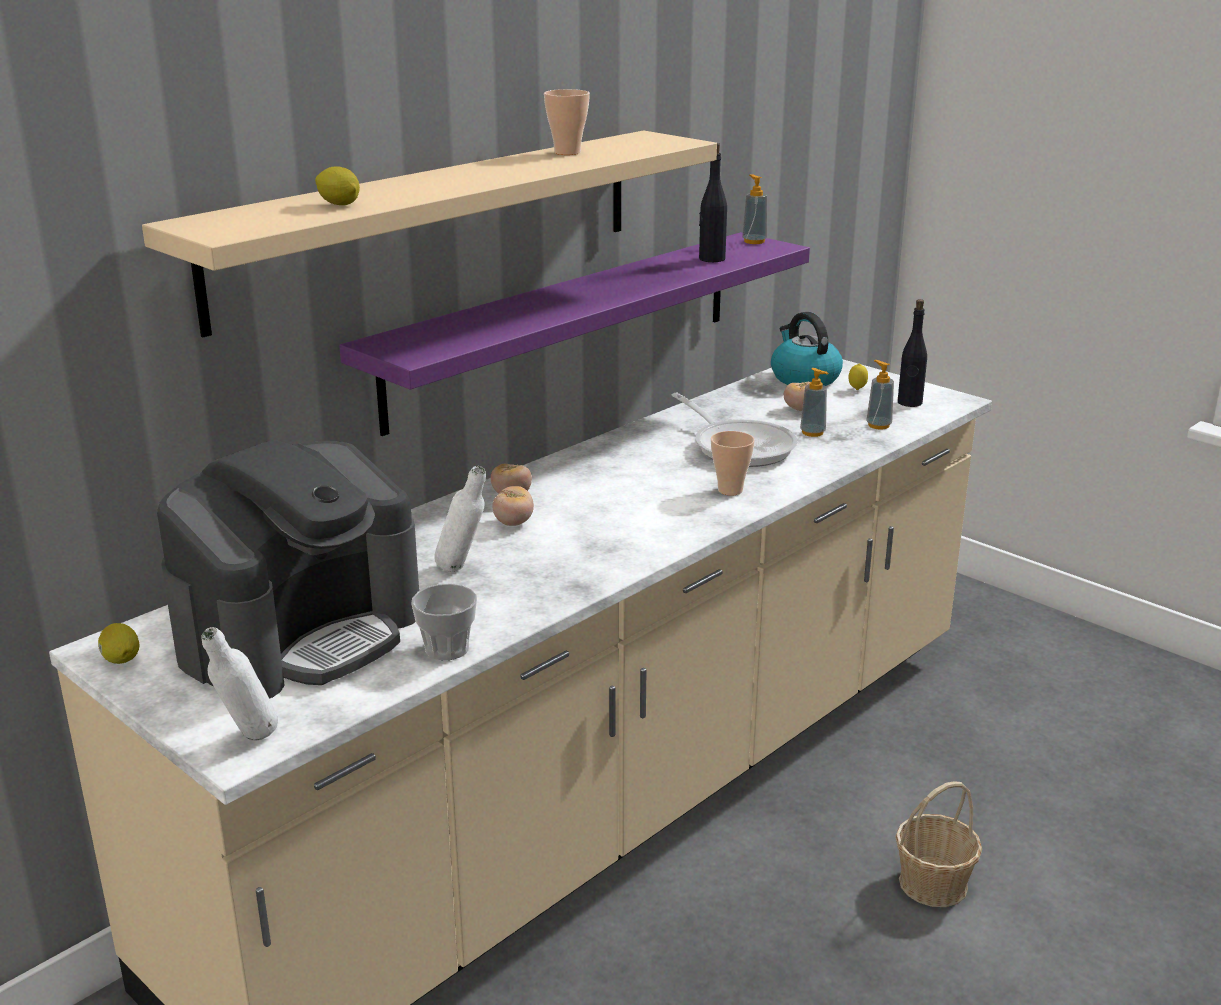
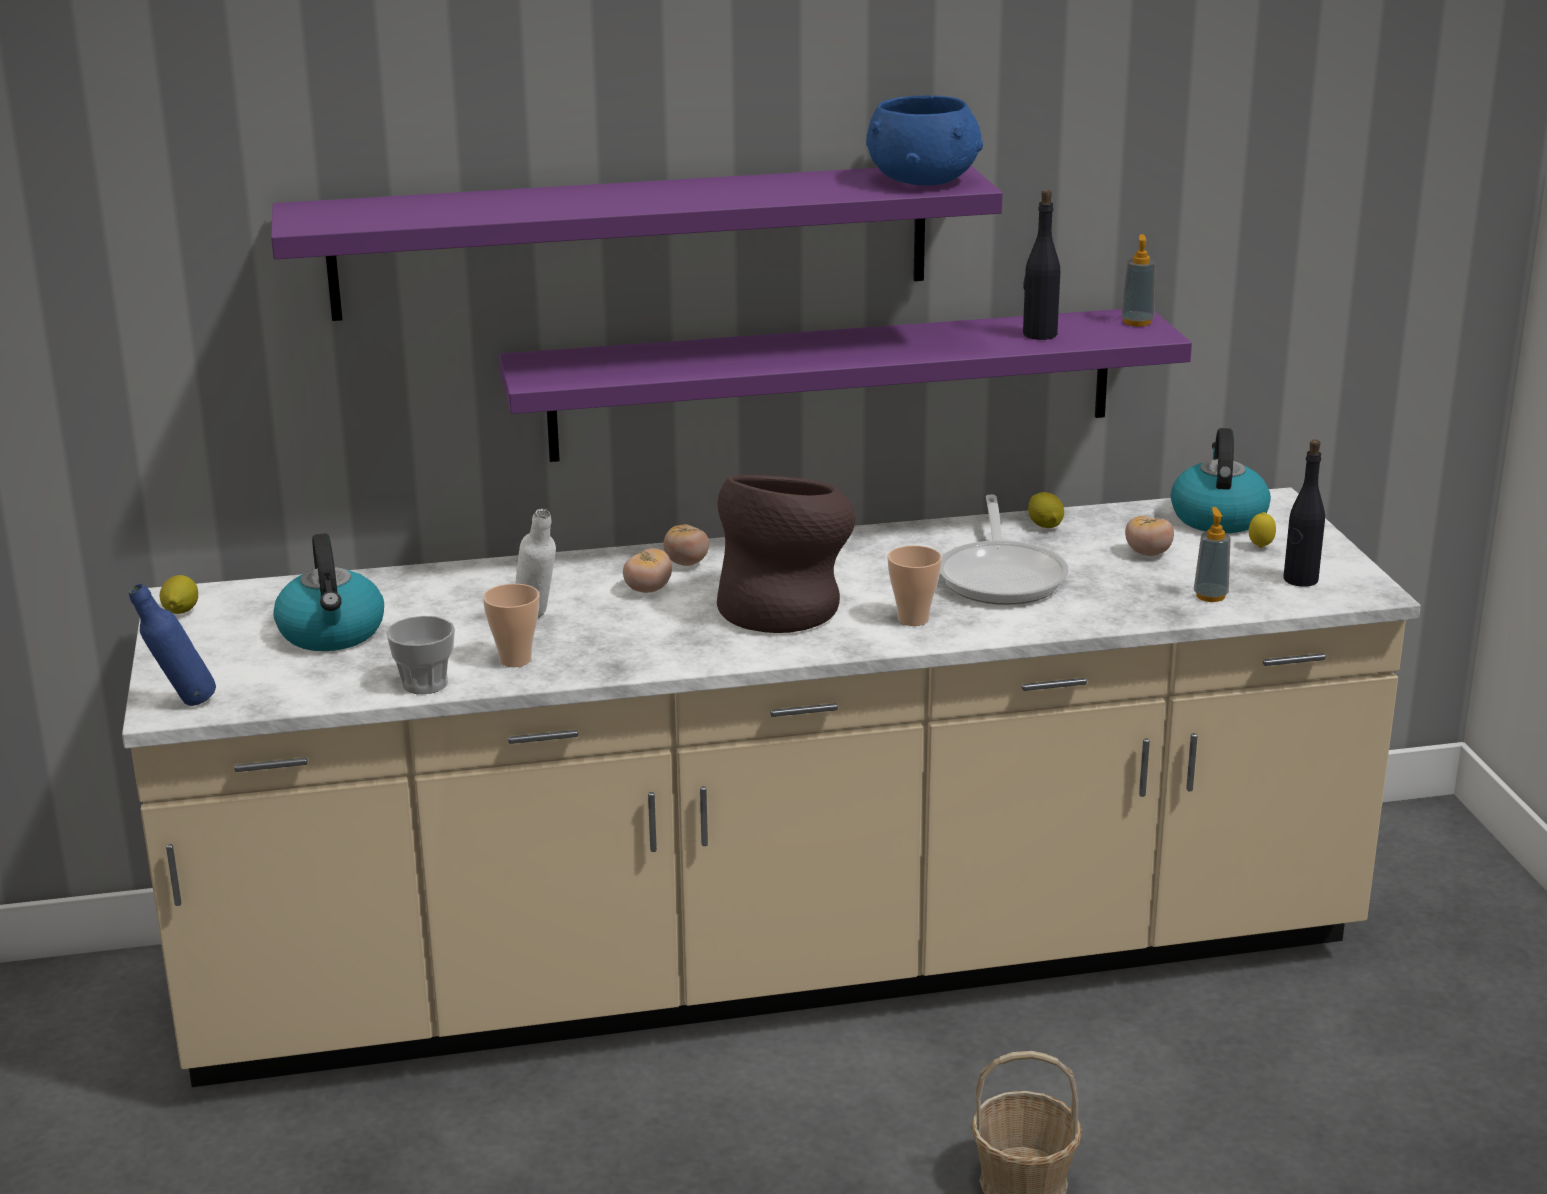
camera: 35 degrees right, 0 degrees up
(248, 742) = (182, 705): white bottle -> blue bottle
(301, 634) = (332, 633): coffee machine -> kettle
(339, 204) = (459, 209): lemon -> lemon (1045, 525)
(433, 224) = (632, 241): beige shelf -> purple shelf
(567, 152) = (807, 181): cup -> cup (515, 660)
(632, 507) = (784, 607): none -> brown vase
(646, 142) = (923, 180): none -> blue bowl
(812, 433) = (1114, 583): soap dispenser -> none

